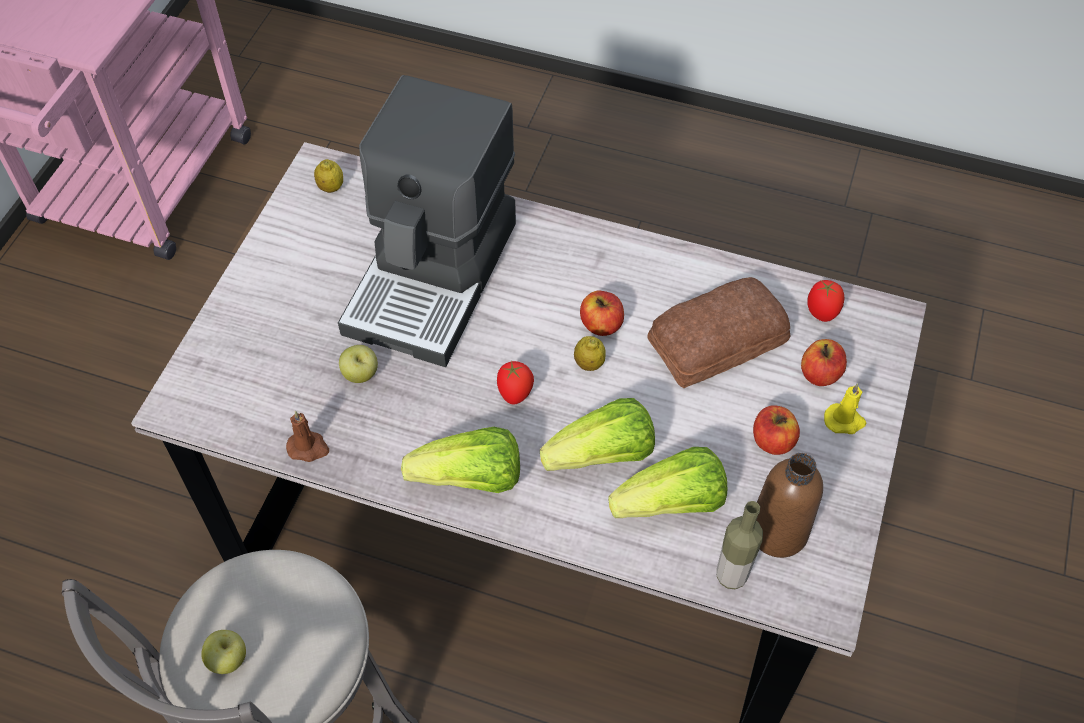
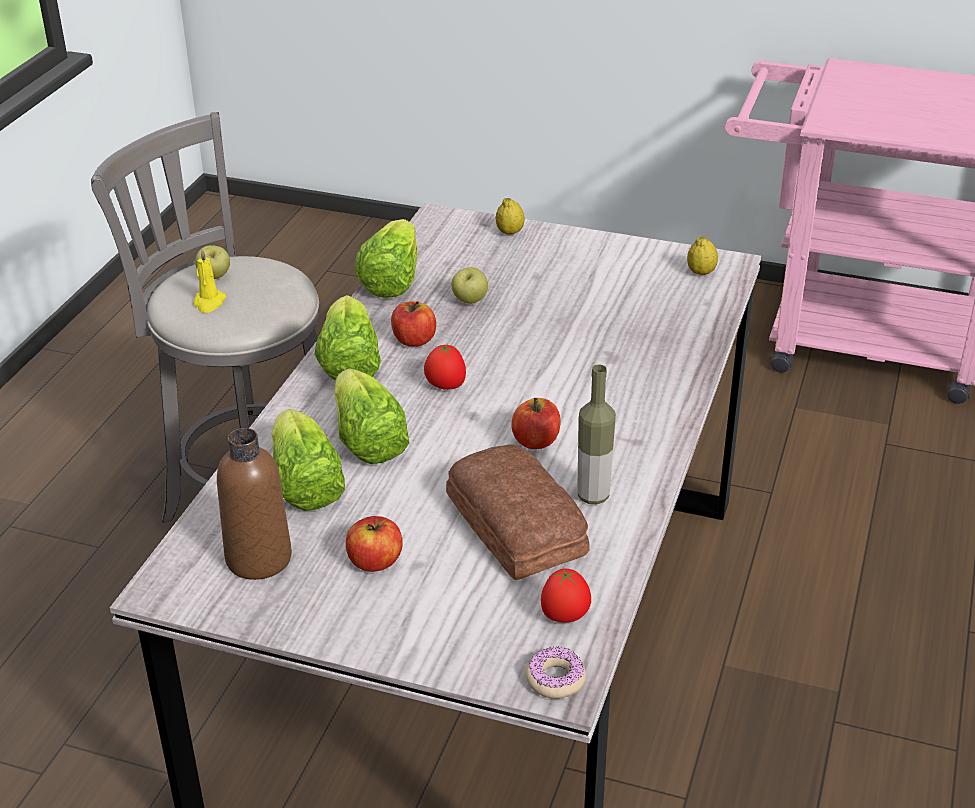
camera: 90 degrees right, 20 degrees down
(308, 447) = (391, 280): brown candle -> lettuce
(435, 276) = (592, 335): coffee machine -> none
(589, 363) = (483, 432): lemon -> lemon (510, 232)
(731, 576) = (213, 522): bottle -> bottle (593, 496)
(820, 374) = (468, 608): apple -> apple (414, 340)
(844, 421) = (398, 624): yellow candle -> yellow candle (209, 303)
(886, 320) = (555, 679): none -> donut

